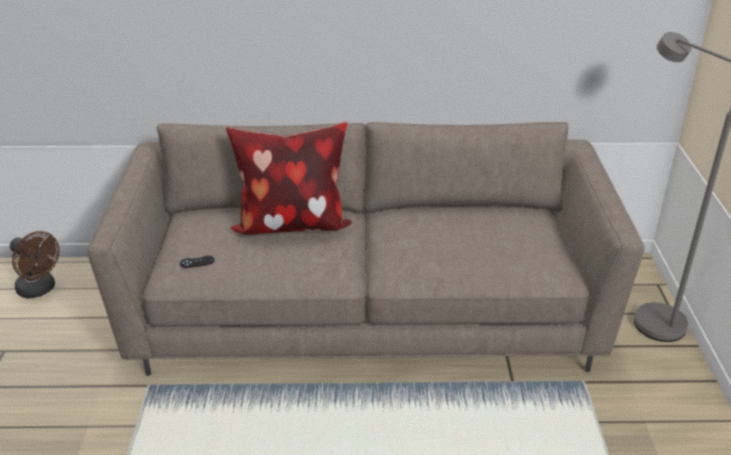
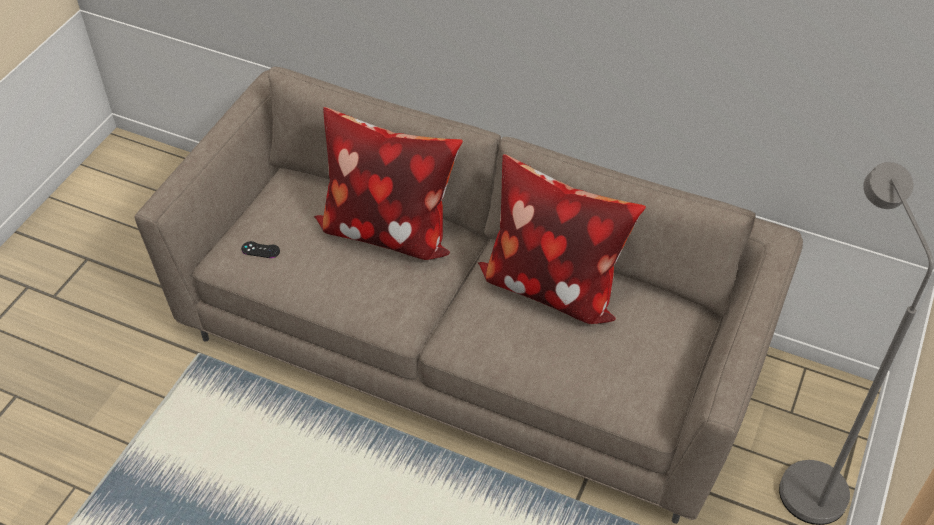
camera: 25 degrees right, 15 degrees up
(40, 290) = (152, 191): brown fan -> none
(436, 223) = (552, 285): none -> pillow

